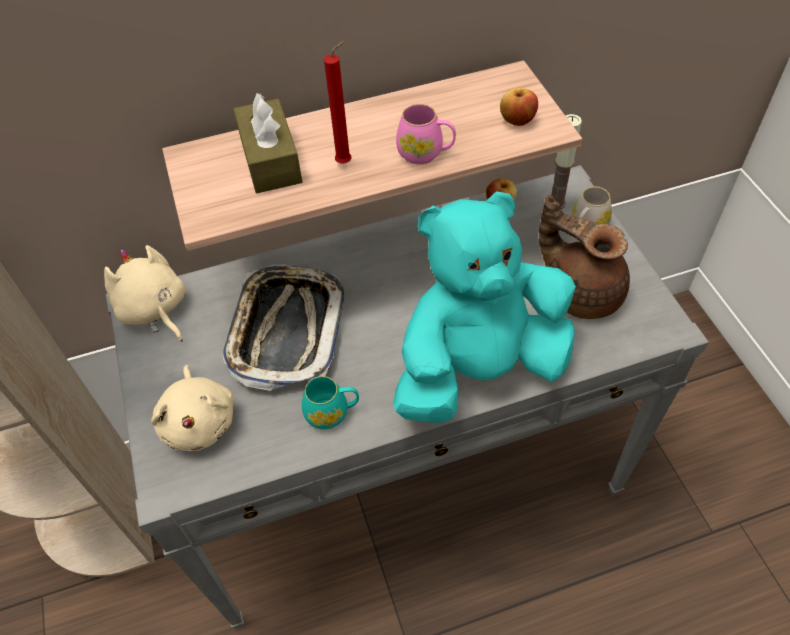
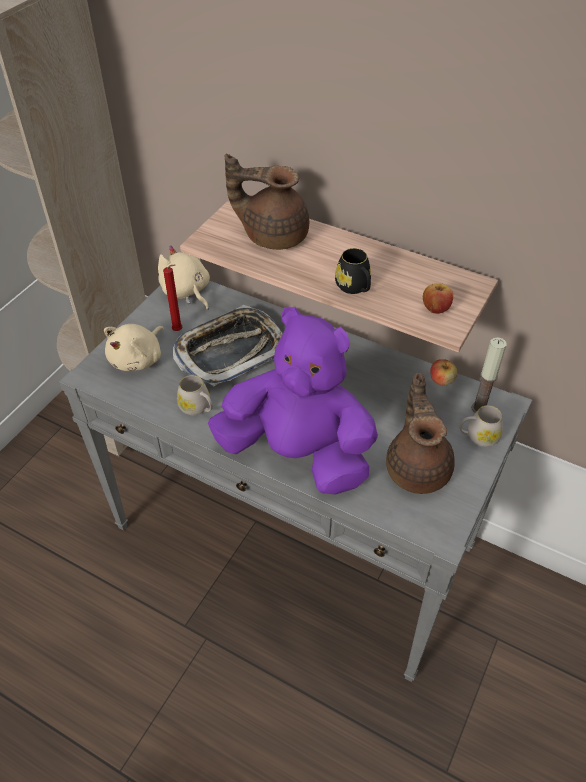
camera: 45 degrees right, 5 degrees down
(154, 310) = (186, 292): beige plush toy -> beige plush toy turned 45 degrees counterclockwise
(270, 160) = (273, 235): brown tissue box -> brown teapot
(332, 412) = (197, 408): turquoise mug -> white mug
(346, 162) = (307, 262): red candle -> red candle (179, 331)
(425, 153) = (355, 288): pink mug -> black mug
(479, 368) = (298, 454): turquoise plush toy -> purple plush toy

